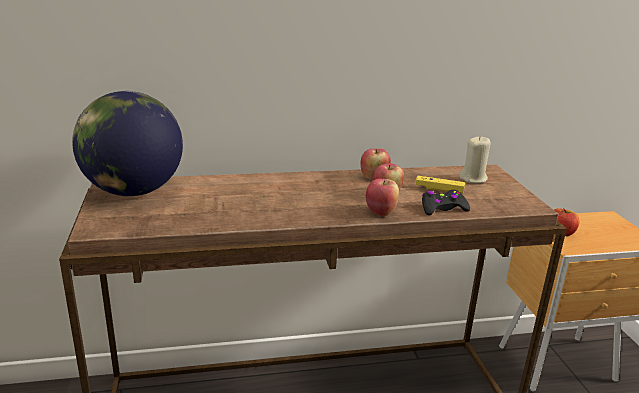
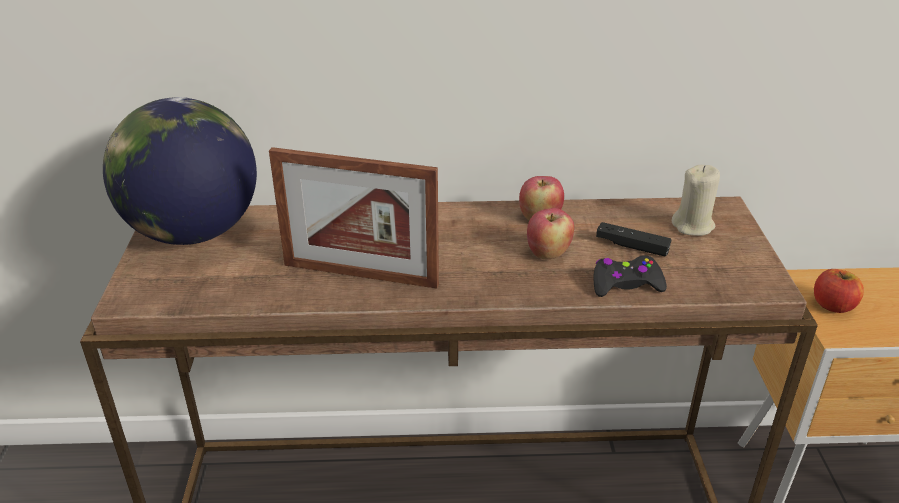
camera: 10 degrees right, 10 degrees up
(262, 210) = (360, 274): none -> picture frame
(380, 212) = (529, 287): apple -> none
(439, 189) = (632, 246): yellow game controller -> black game controller

